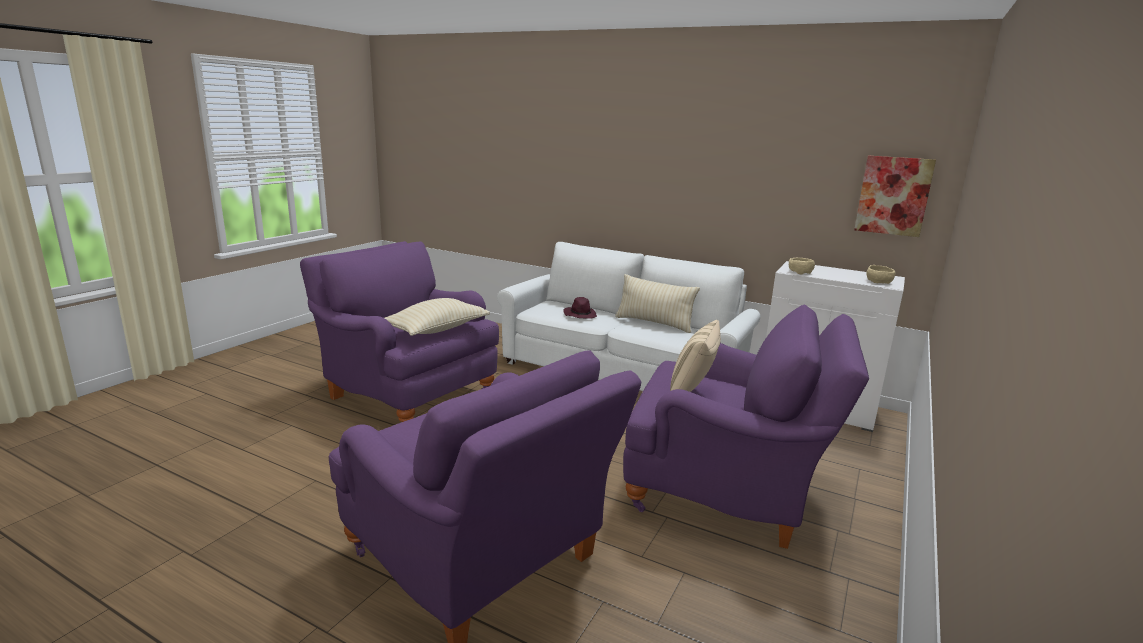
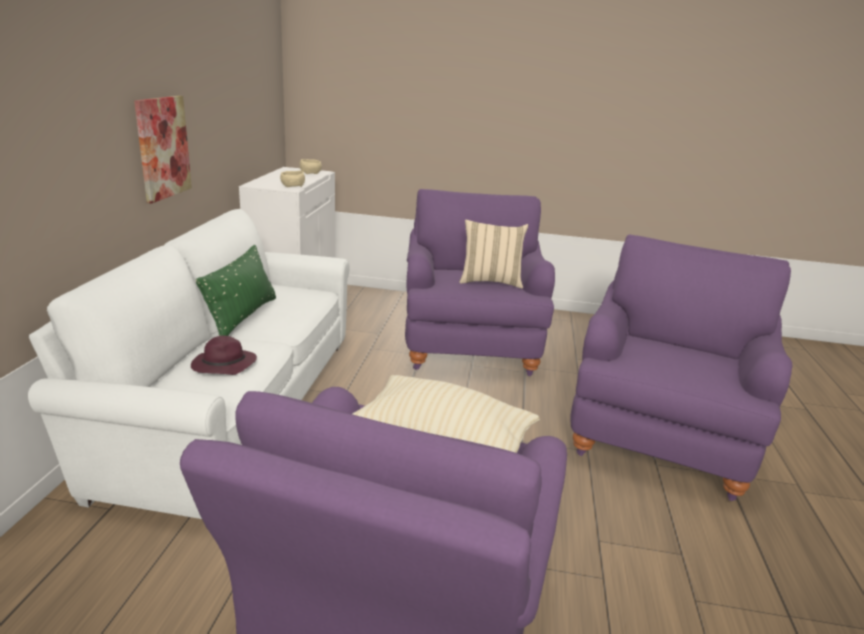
camera: 110 degrees left, 5 degrees up
(654, 323) = (242, 317): beige pillow -> green pillow
(893, 196) = (265, 96): picture -> picture (163, 147)

